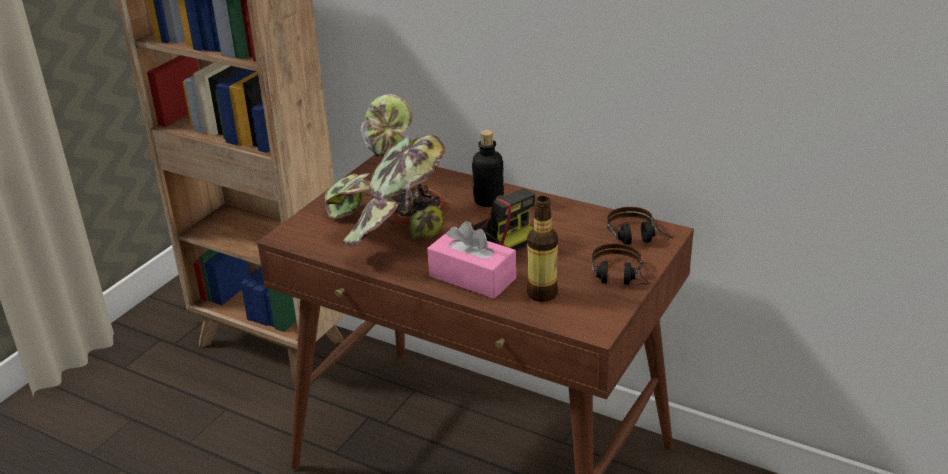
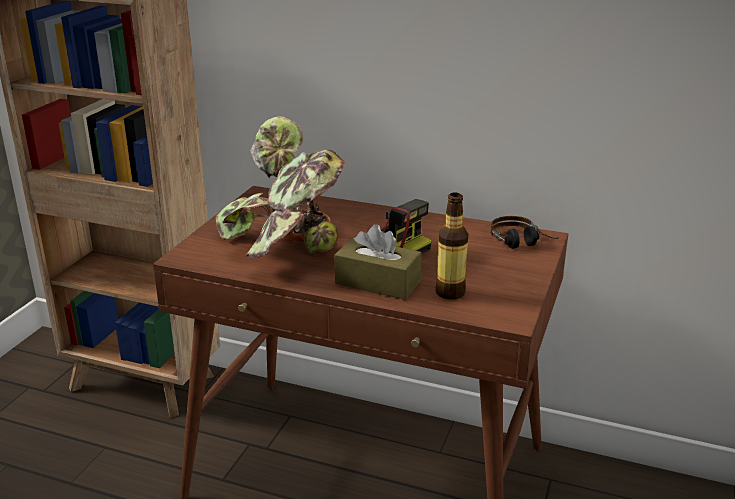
camera: 10 degrees left, 5 degrees down
(472, 277) = (378, 282): pink tissue box -> brown tissue box
(488, 201) = (371, 219): bottle -> none
(619, 281) = (518, 278): headphones -> none

